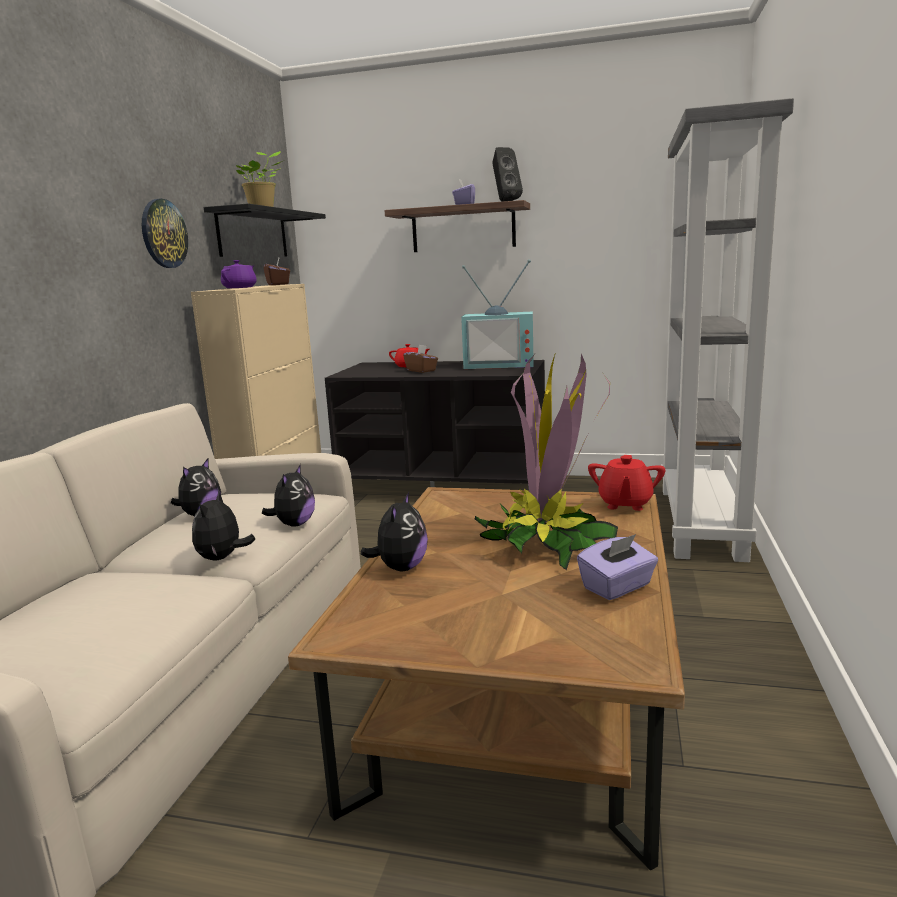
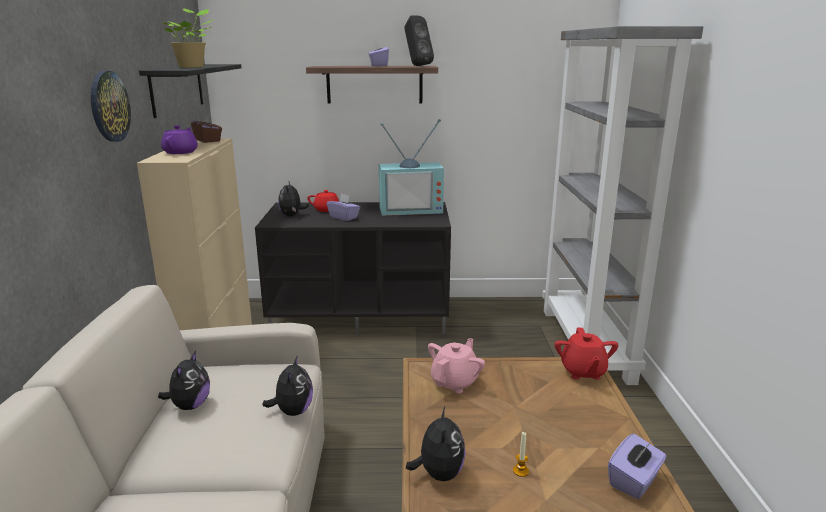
camera: 15 degrees left, 5 degrees up
(222, 558) = (244, 466): plush toy -> plush toy (292, 215)
(421, 370) = (344, 217): brown tissue box -> purple tissue box
(470, 506) = (455, 382): none -> pink teapot
(491, 572) = (520, 471): none -> candle
(545, 542) = (544, 426): potted plant -> none

